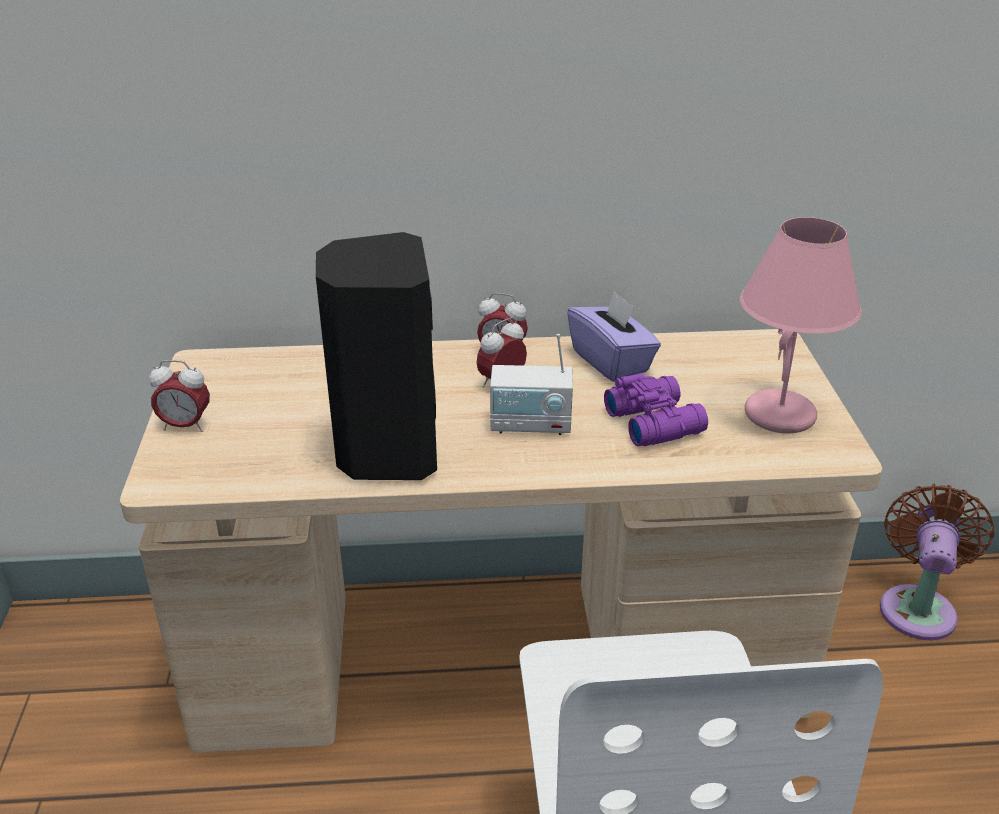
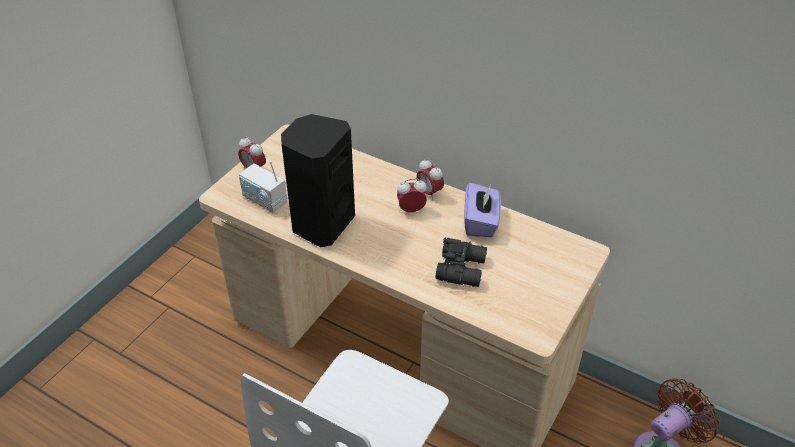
camera: 35 degrees right, 10 degrees up
(531, 425) = (400, 241): radio -> radio (264, 200)
(654, 421) = (462, 268): purple binoculars -> black binoculars
(781, 416) = (533, 298): pink table lamp -> none

